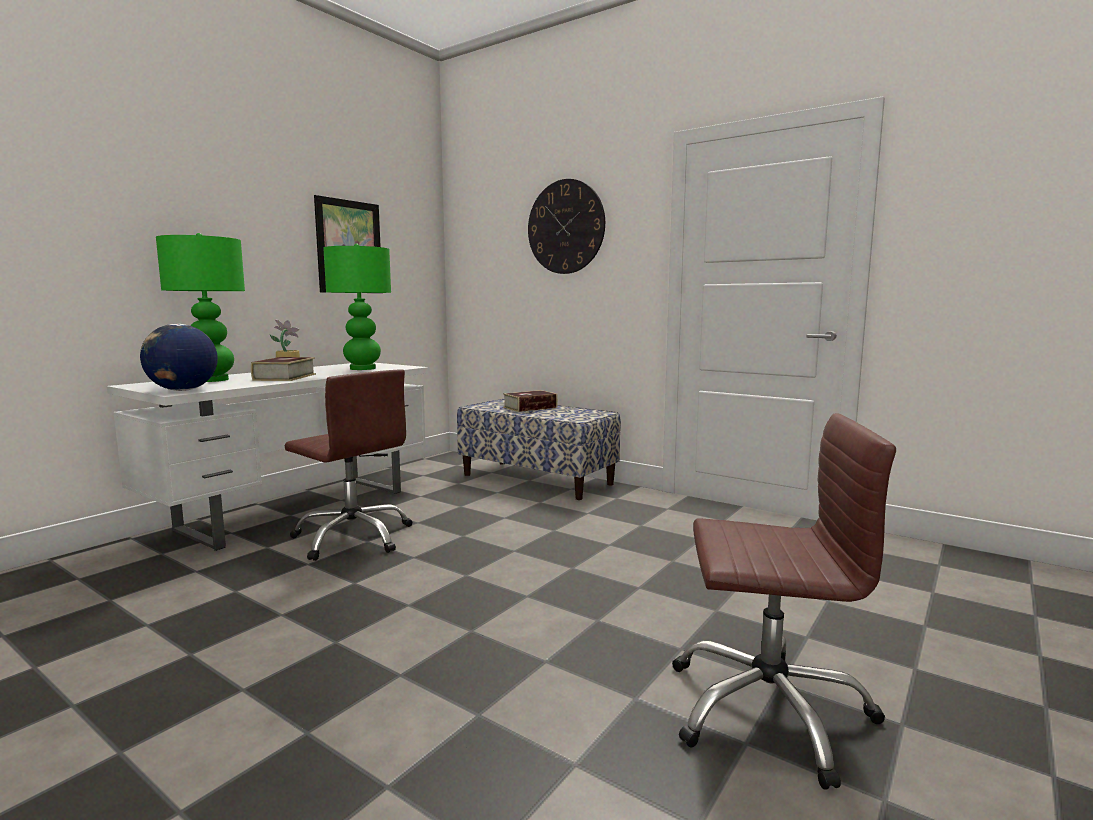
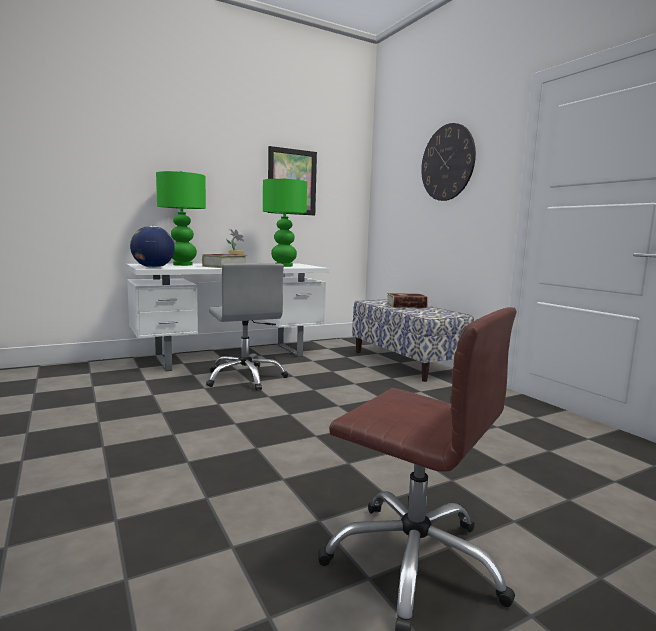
camera: 25 degrees right, 0 degrees up
(353, 537) = (245, 378): brown office chair -> grey office chair

